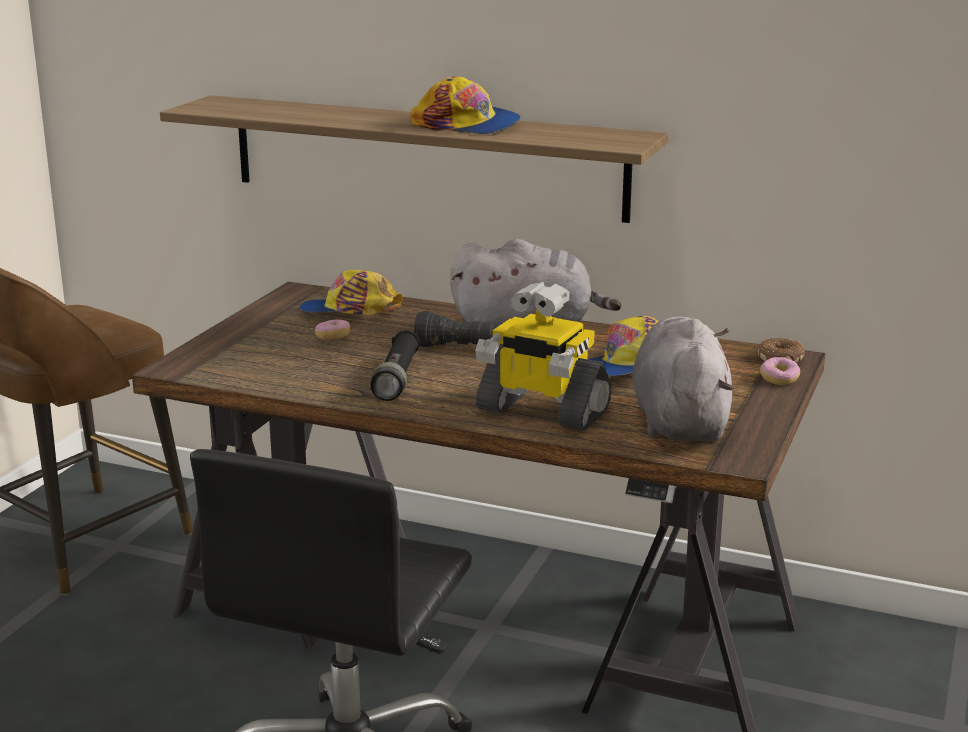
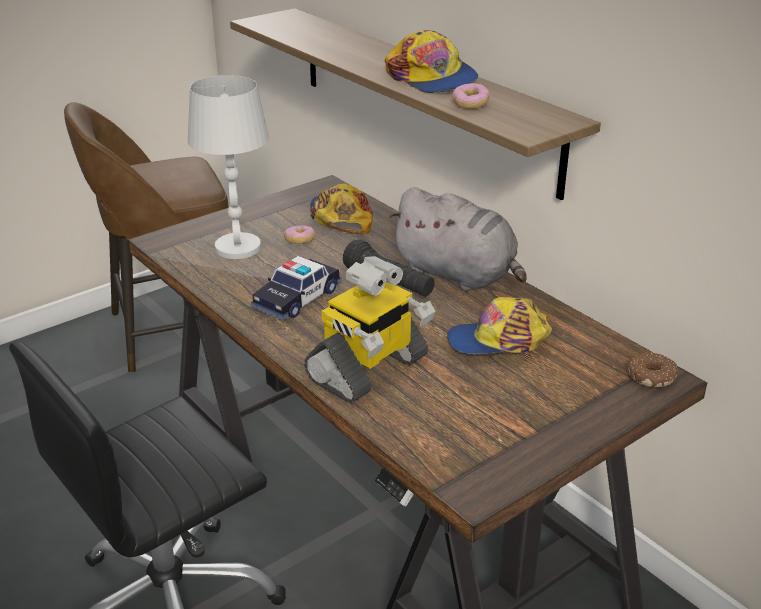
camera: 30 degrees right, 10 degrees up
(273, 355) = (237, 247): none -> white table lamp
(349, 312) = (340, 218): cap -> cap turned 45 degrees clockwise
(397, 378) = (297, 298): black flashlight -> toy car
(541, 410) = (368, 370): toy robot -> toy robot turned 105 degrees counterclockwise
(679, 420) = (473, 422): grey plush toy -> none
(779, 379) = (622, 402): donut -> donut (470, 104)

